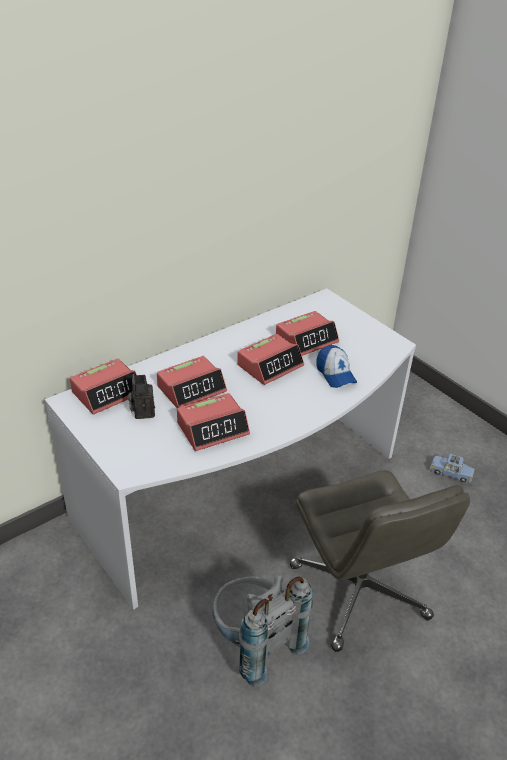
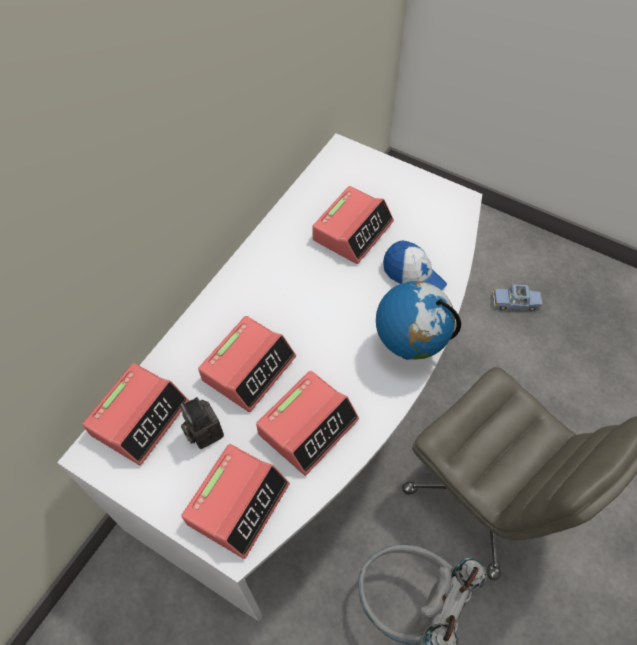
camera: 20 degrees left, 20 degrees up
(270, 365) = (328, 290): alarm clock -> alarm clock (238, 503)
(308, 409) = (408, 348): none -> globe

